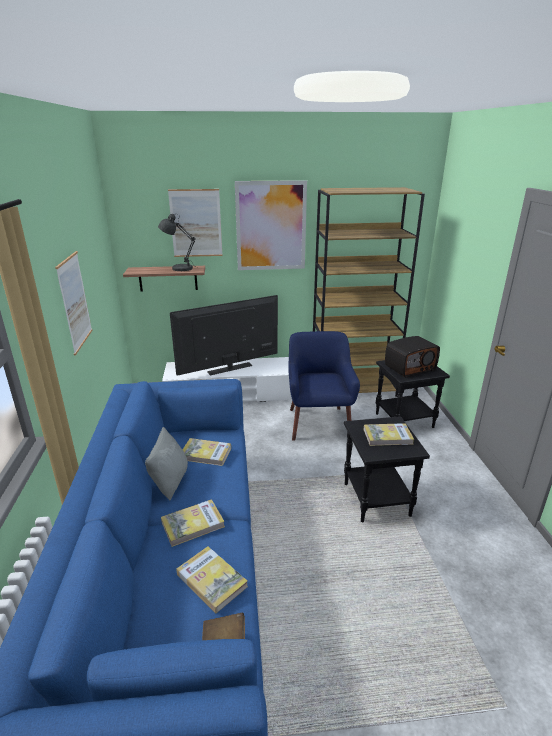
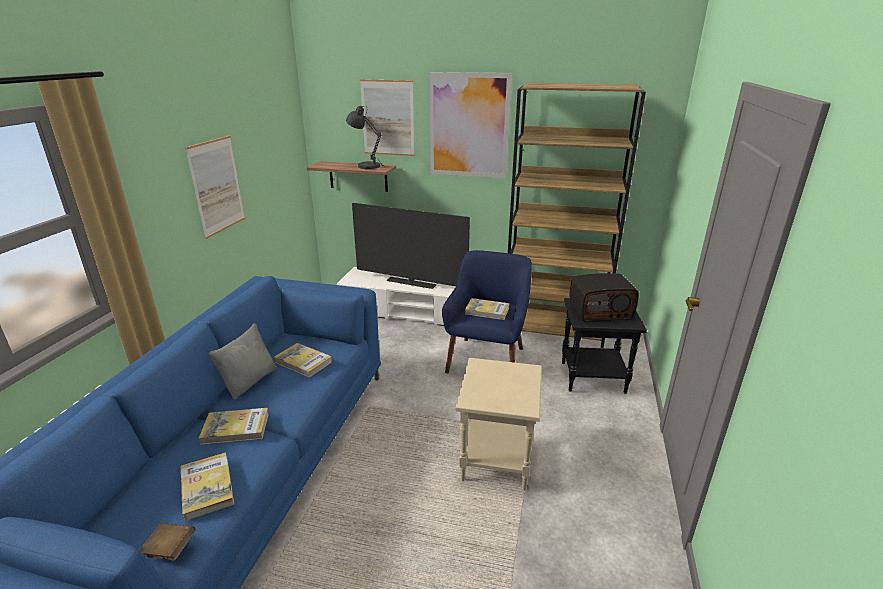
camera: 20 degrees right, 0 degrees up
(230, 369) = (411, 283): television -> television turned 150 degrees counterclockwise
(378, 500) = (497, 461): black side table -> beige side table
(387, 436) = (505, 385): book -> book (487, 311)

